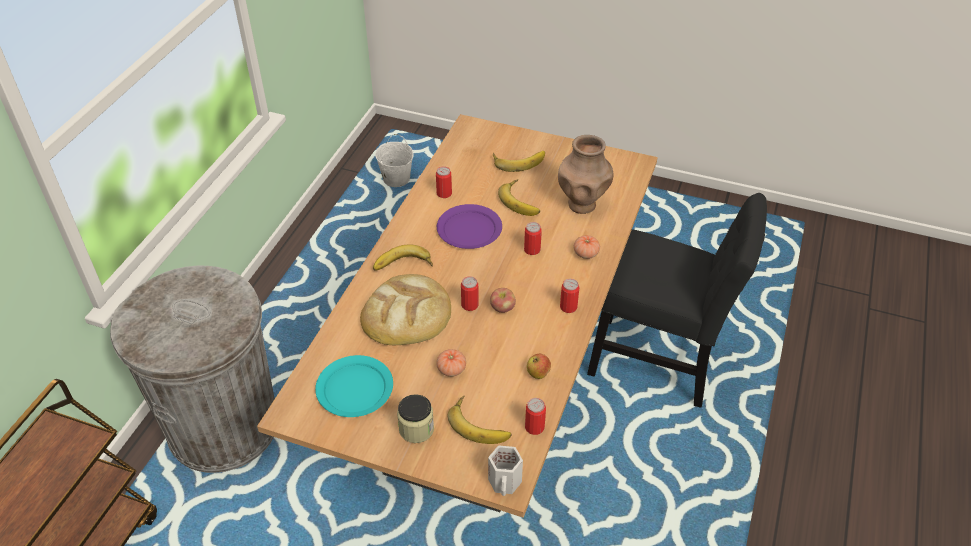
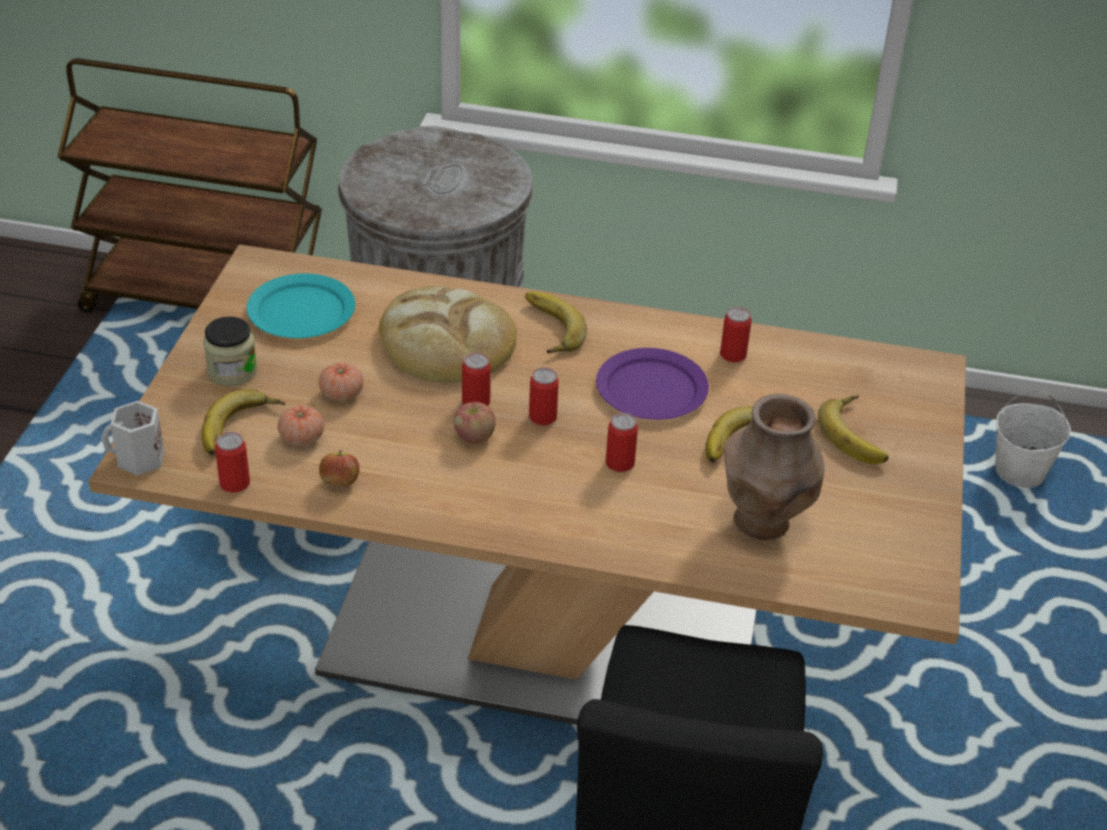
camera: 80 degrees right, 5 degrees down
(568, 307) = (489, 511): can -> can (542, 417)
(586, 253) = (627, 530): tomato -> tomato (302, 438)

